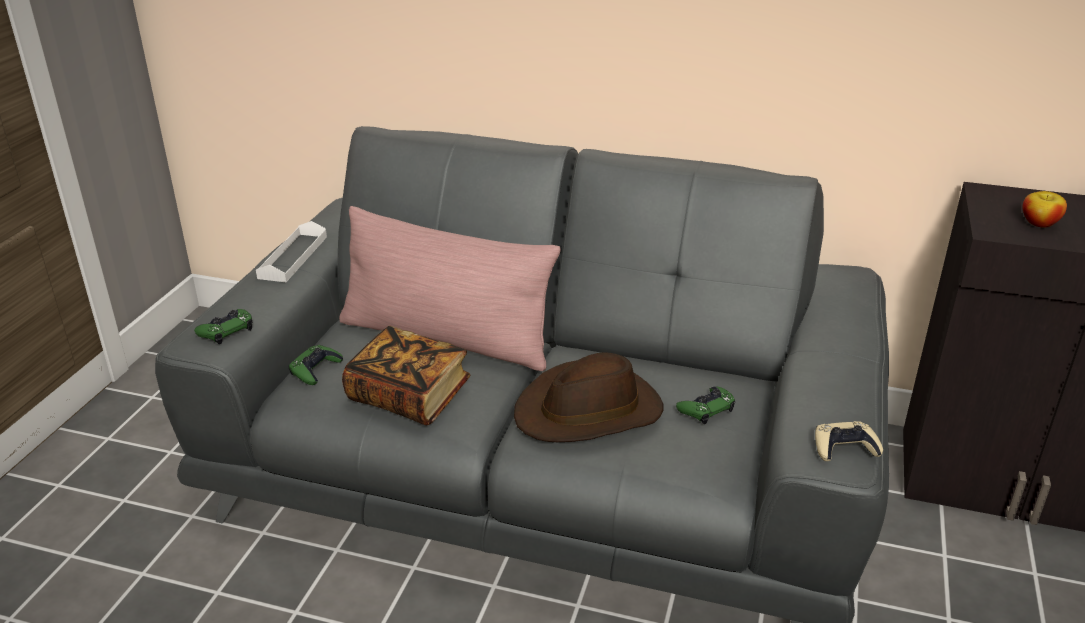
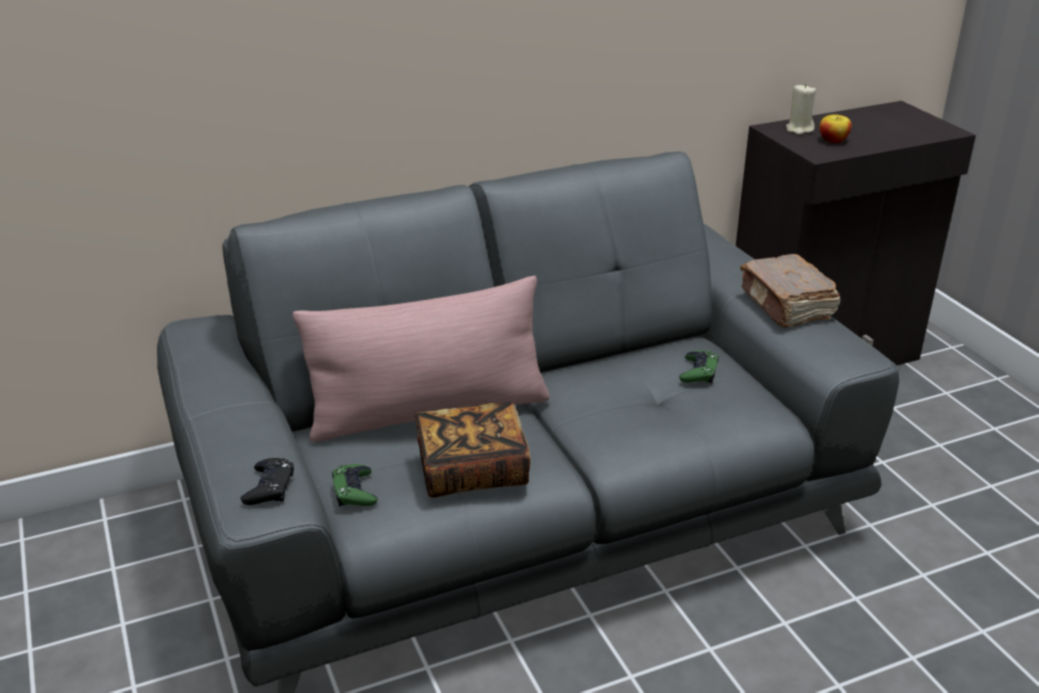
camera: 40 degrees left, 0 degrees up
(226, 330) = (269, 487): green game controller -> black game controller
(293, 257) = (220, 395): white tray -> none
(589, 411) = (625, 413): brown hat -> none
(838, 380) = (786, 305): none -> brown book
(844, 447) = (850, 347): beige game controller -> none
(1017, 201) = (799, 129): none -> beige candle

